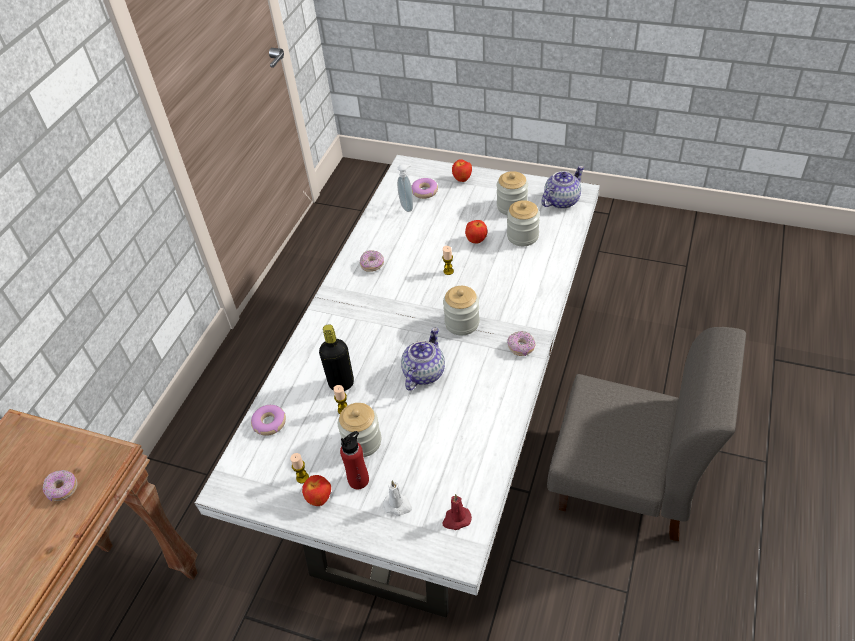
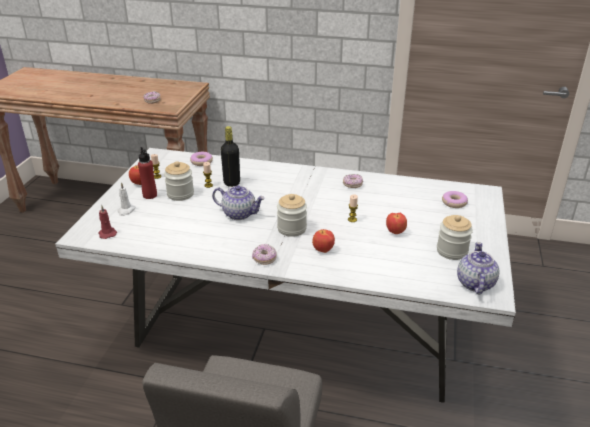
camera: 80 degrees right, 15 degrees down
(408, 206) = (430, 196): soap dispenser -> none
(462, 179) = (481, 221): apple -> apple (323, 250)
(522, 236) = (409, 258): jar -> none
(561, 200) = (474, 283): teapot -> teapot turned 120 degrees counterclockwise

